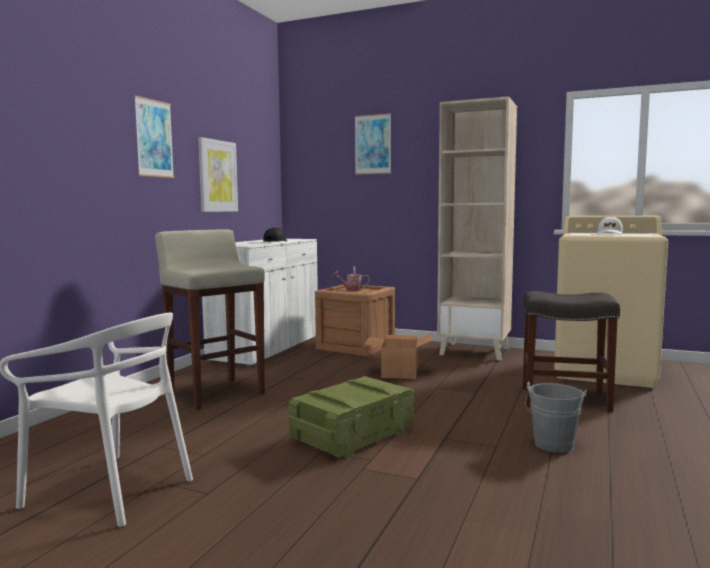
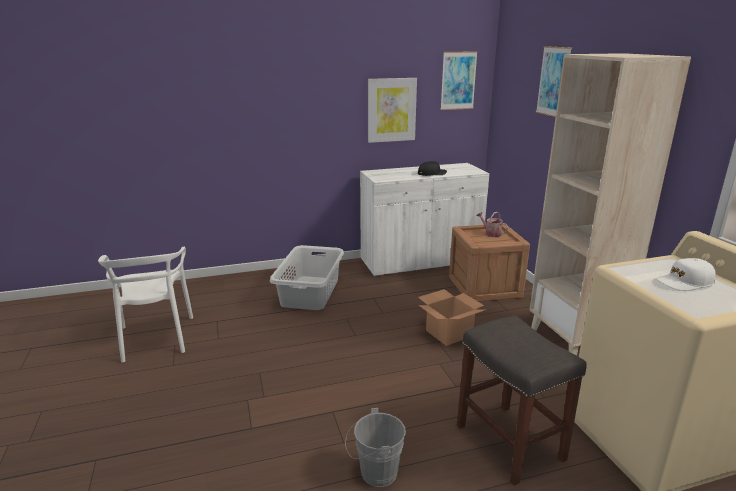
camera: 50 degrees right, 15 degrees up
(154, 138) = (315, 87): picture -> picture (458, 81)
(215, 393) = (311, 292): beige stool -> grey laundry basket
(354, 435) = (297, 372): crate -> none

